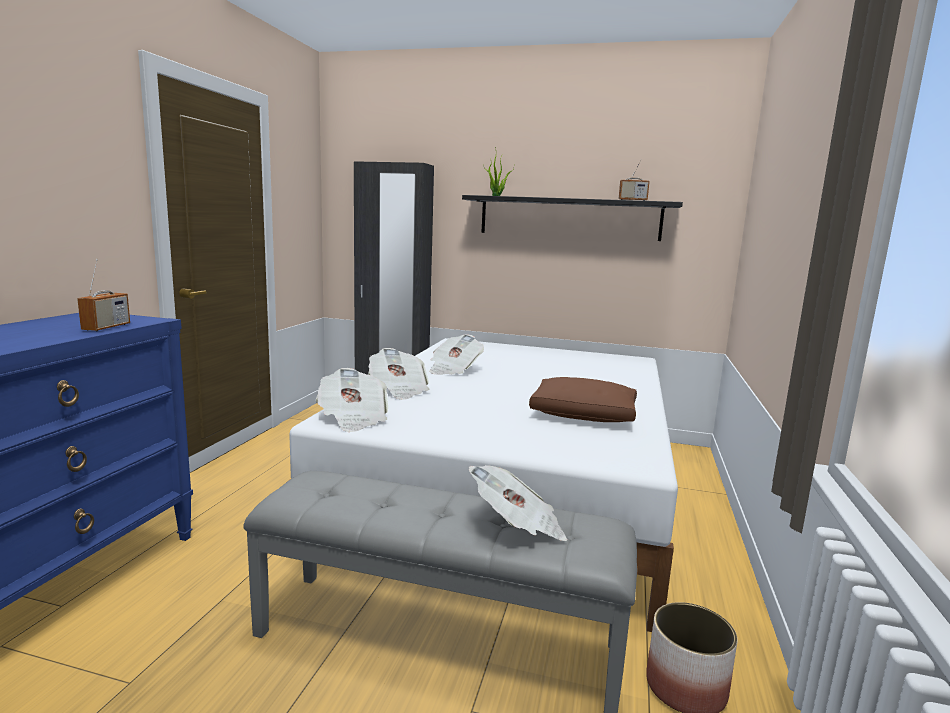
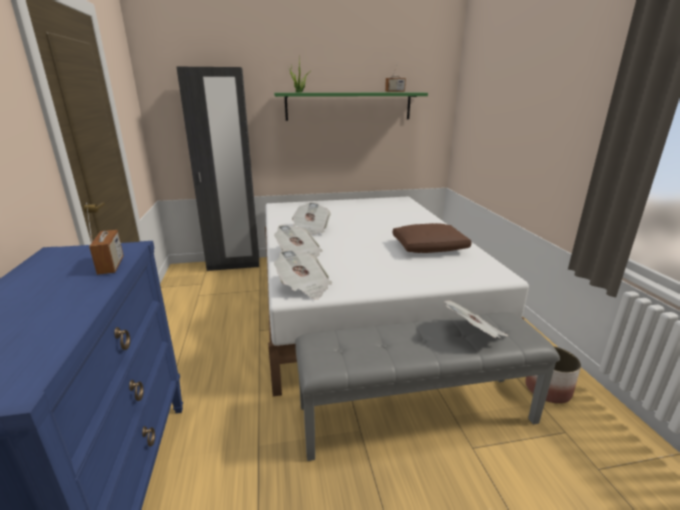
camera: 25 degrees left, 10 degrees up
(569, 218) = (349, 106): black shelf -> green shelf

